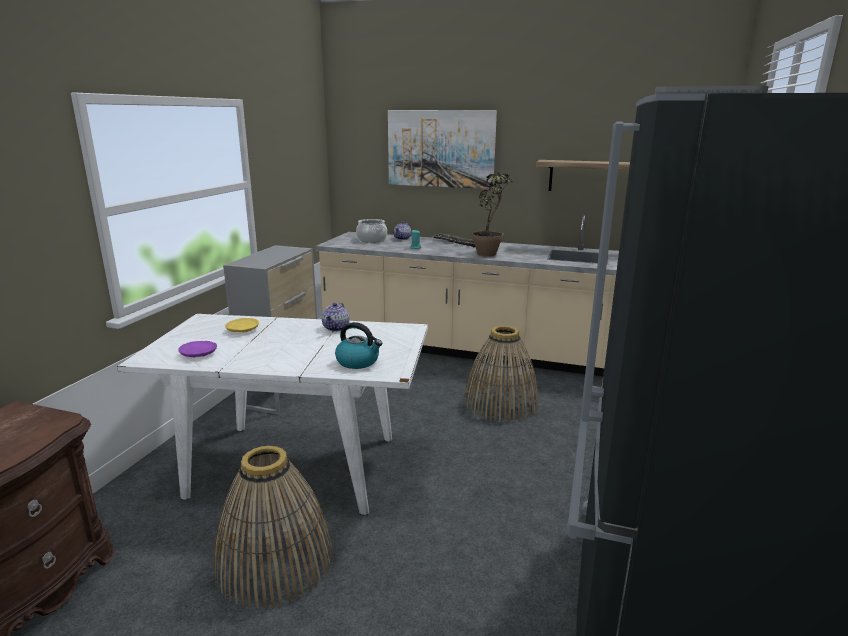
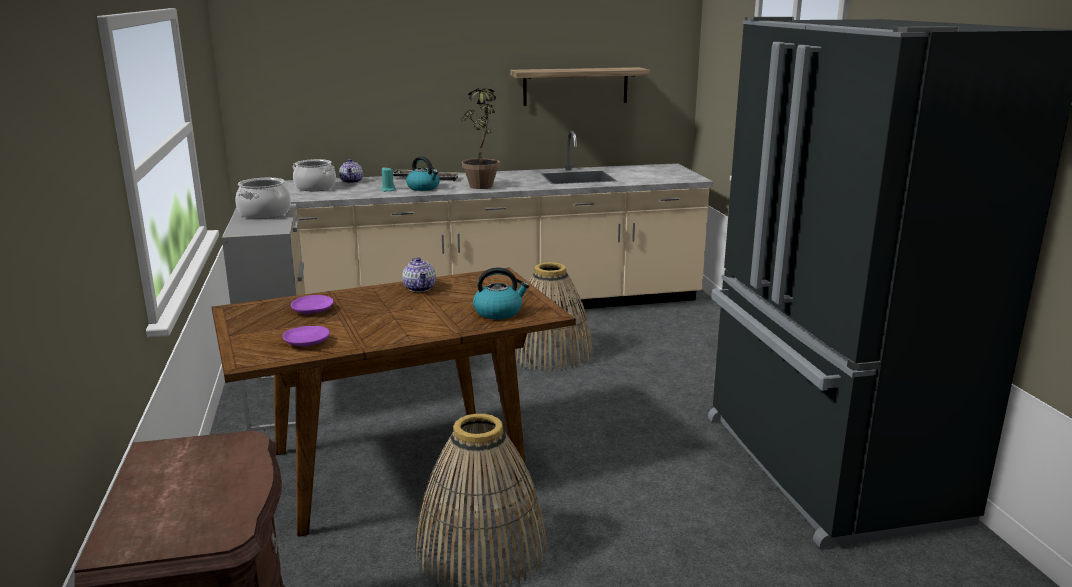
camera: 30 degrees left, 0 degrees up
(242, 330) = (312, 311): yellow plate -> purple plate
(279, 252) = (264, 213): none -> cooking pot
(297, 466) = (399, 466): white dining table -> brown dining table
(440, 149) = (386, 62): picture -> none
(442, 249) = (424, 188): none -> kettle

